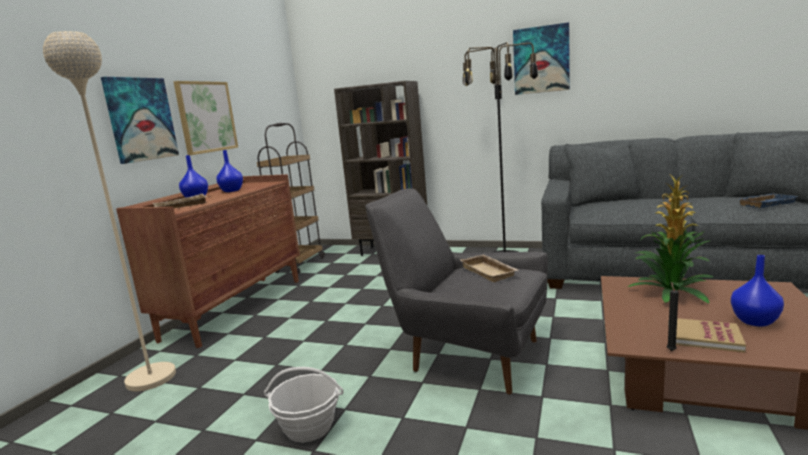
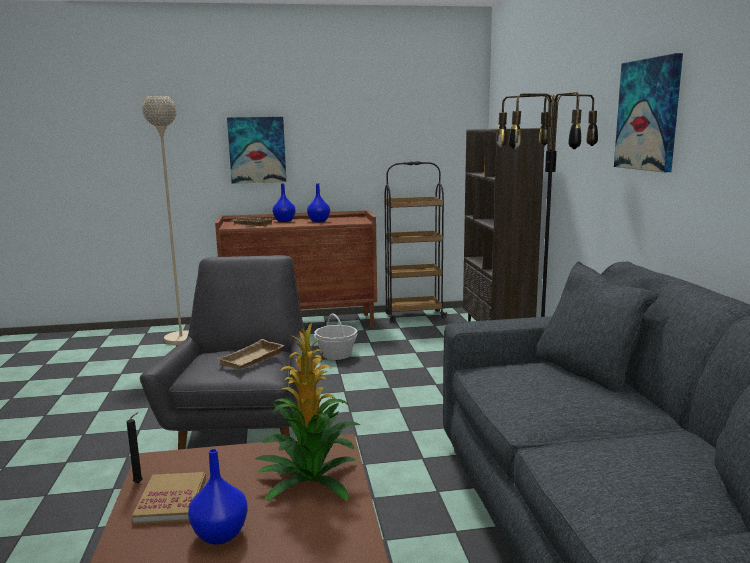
camera: 60 degrees right, 0 degrees up
(206, 117) = (330, 150): picture -> none
(309, 427) = (125, 402): basket -> basket (336, 354)
(765, 203) = (654, 493): blue tray -> none

